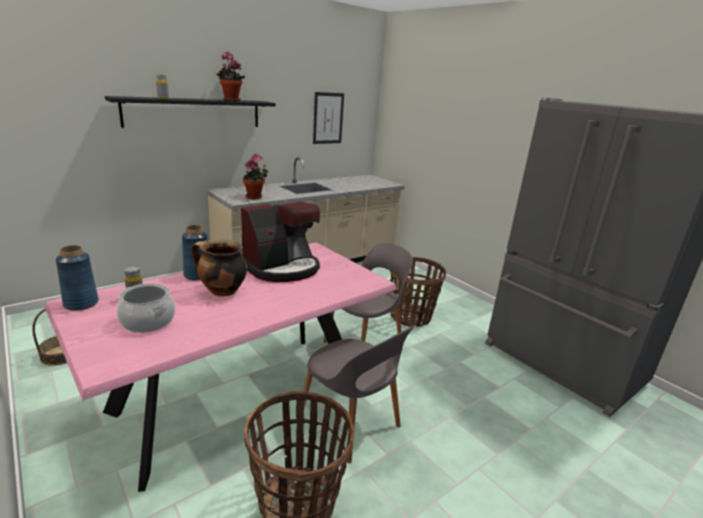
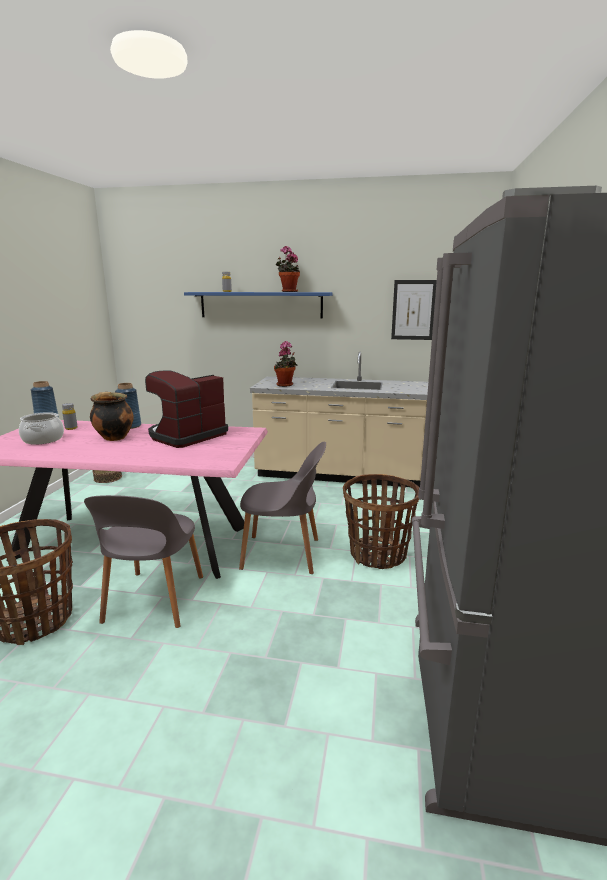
camera: 50 degrees right, 5 degrees down
(194, 113) = (260, 305): black shelf -> blue shelf
(282, 268) = (186, 436): coffee machine -> coffee machine turned 120 degrees clockwise

